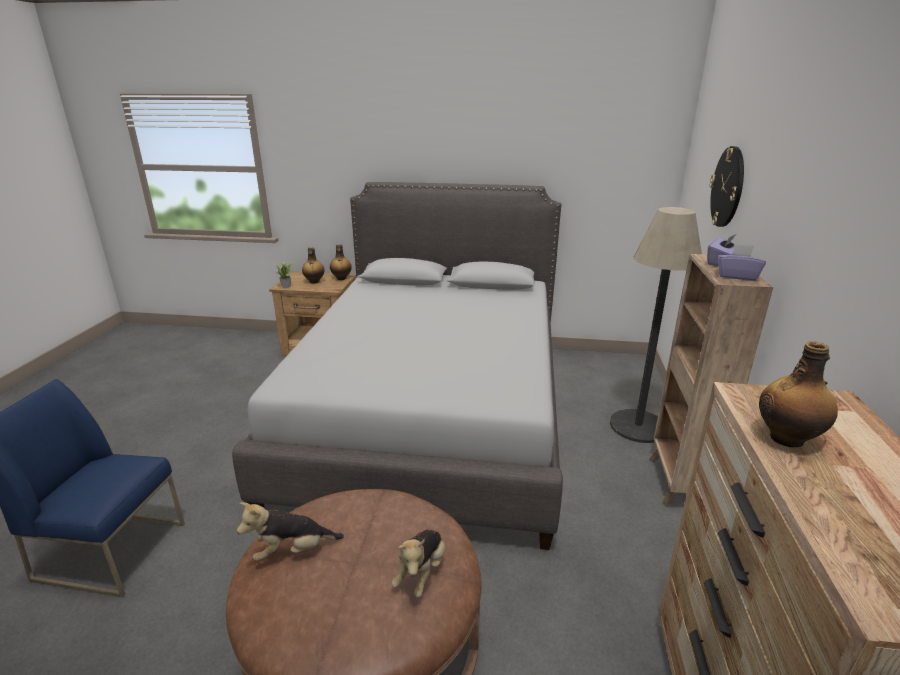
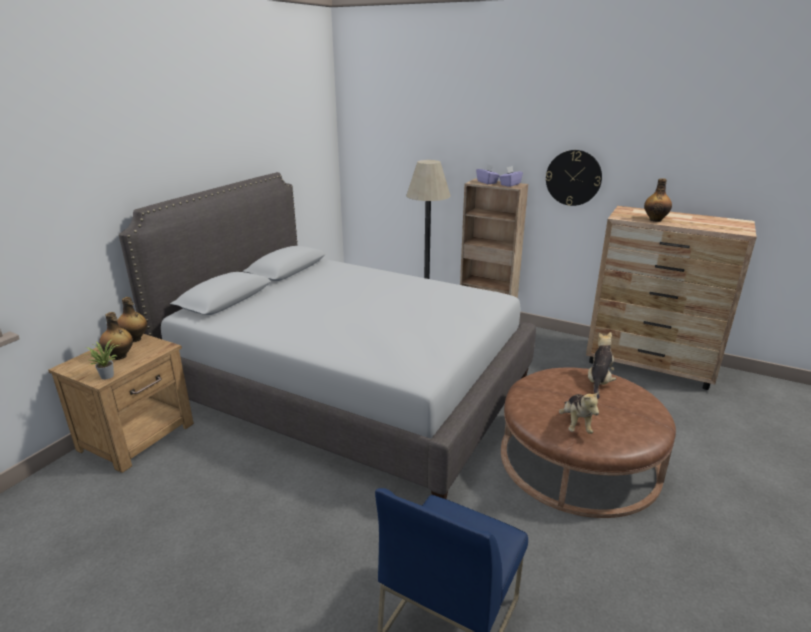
camera: 70 degrees left, 0 degrees up
(421, 573) = (599, 382): plush toy -> plush toy turned 105 degrees counterclockwise
(727, 187) = (430, 142): wall clock -> wall clock (573, 178)

